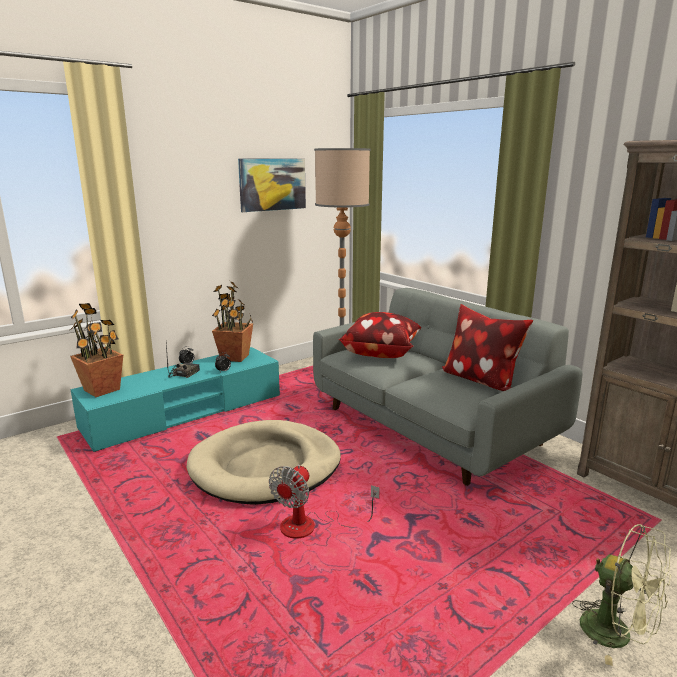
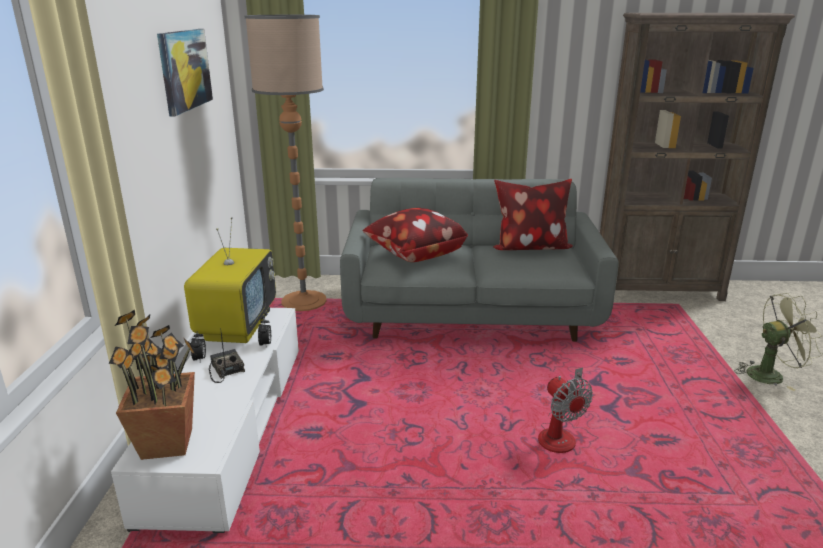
camera: 50 degrees left, 5 degrees up
(185, 412) = (229, 425): turquoise tv stand -> white tv stand
(235, 357) = (237, 325): potted plant -> television
(266, 466) = (432, 418): beige dog bed -> none

